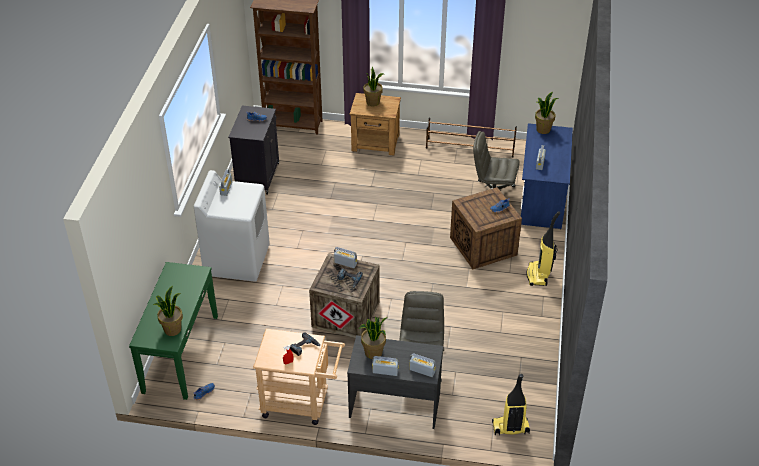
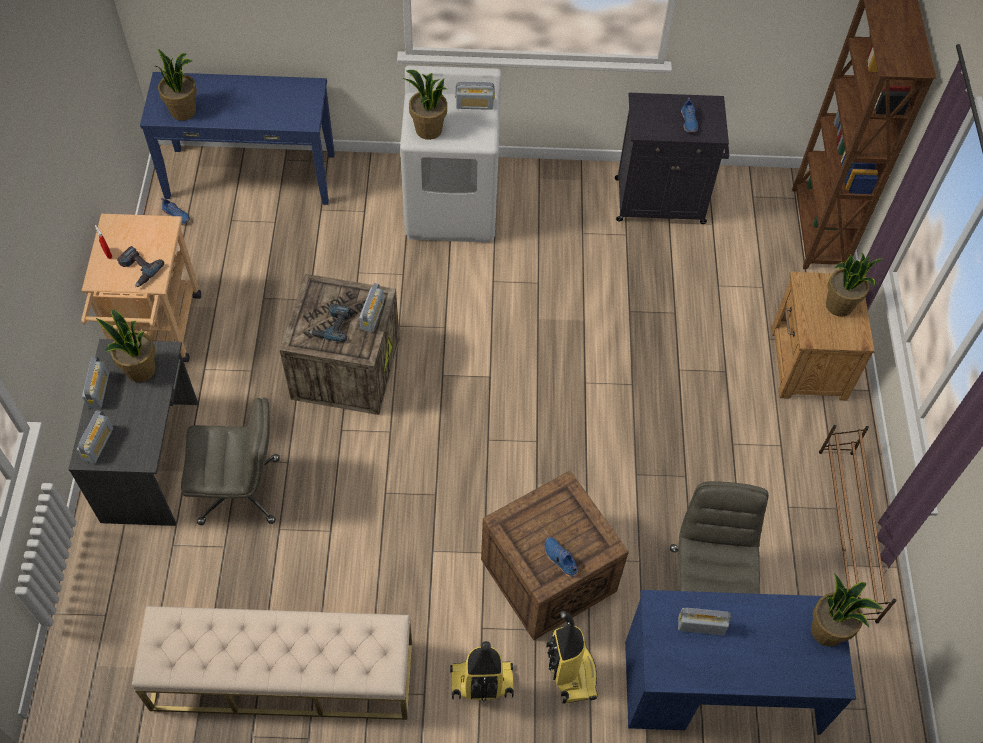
camera: 80 degrees right, 15 degrees up
(180, 353) = (251, 175): green console table -> blue console table
(240, 208) = (428, 130): none -> potted plant
(510, 428) = (97, 643): vacuum cleaner -> vacuum cleaner (571, 671)
(532, 349) = (282, 676): none -> beige bench

